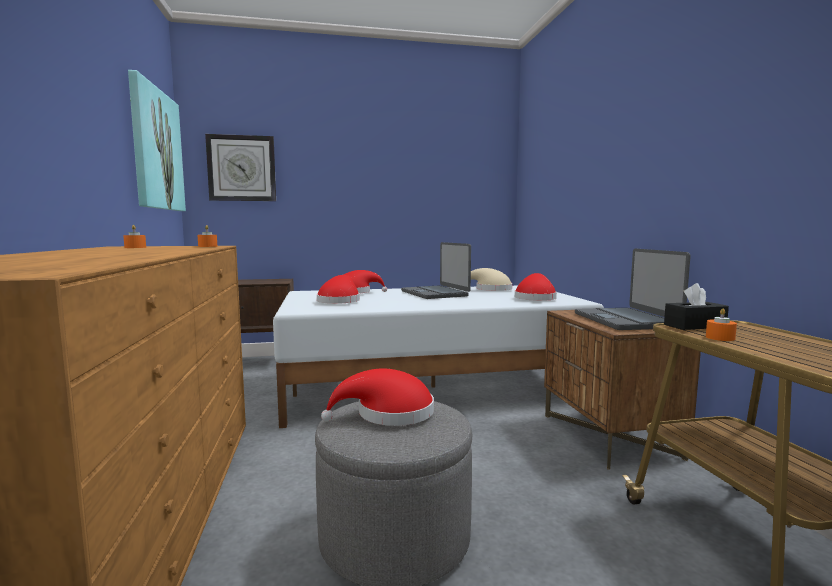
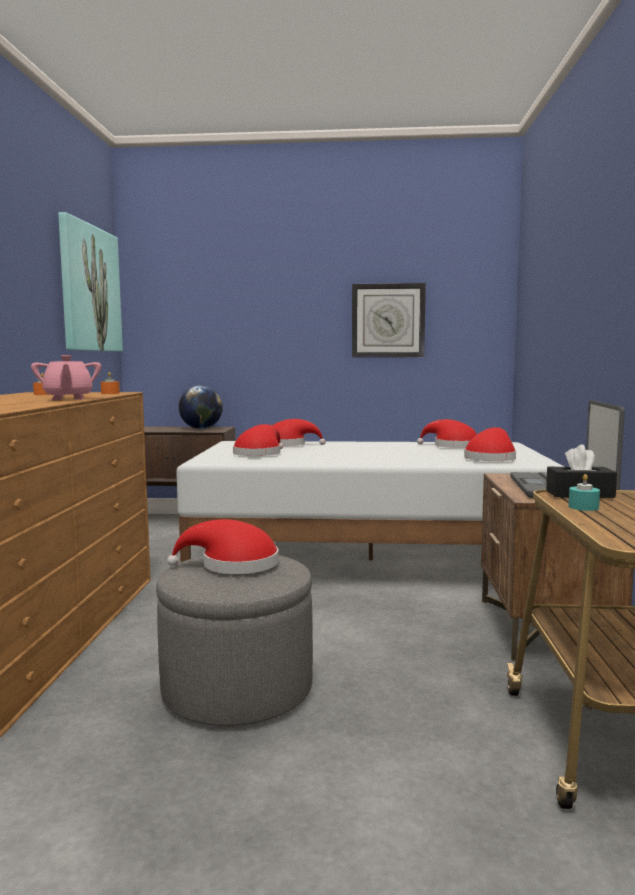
camera: 15 degrees right, 0 degrees up
(178, 250) = (68, 399): none -> pink teapot
(242, 168) = (182, 302): wall clock -> wall clock (388, 321)
(264, 281) = (201, 428): none -> globe
(435, 293) = (377, 449): laptop -> none
(490, 290) = (452, 446): beige hat -> red hat
(720, 338) = (583, 507): orange candle -> turquoise candle

